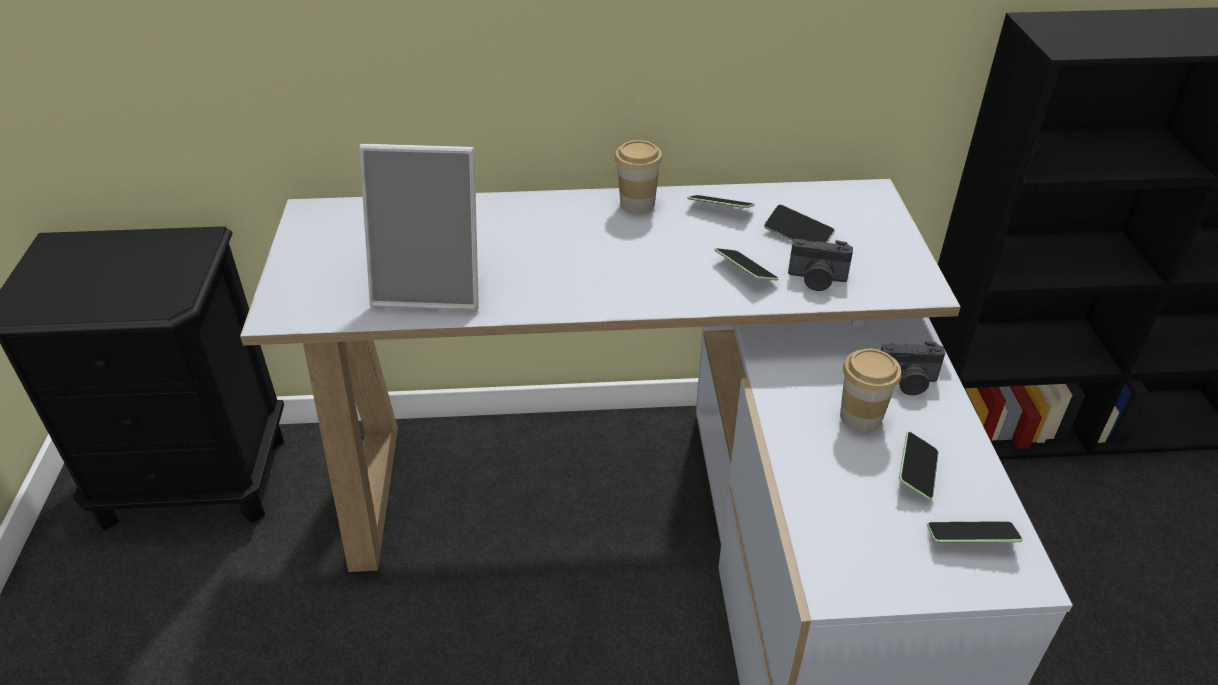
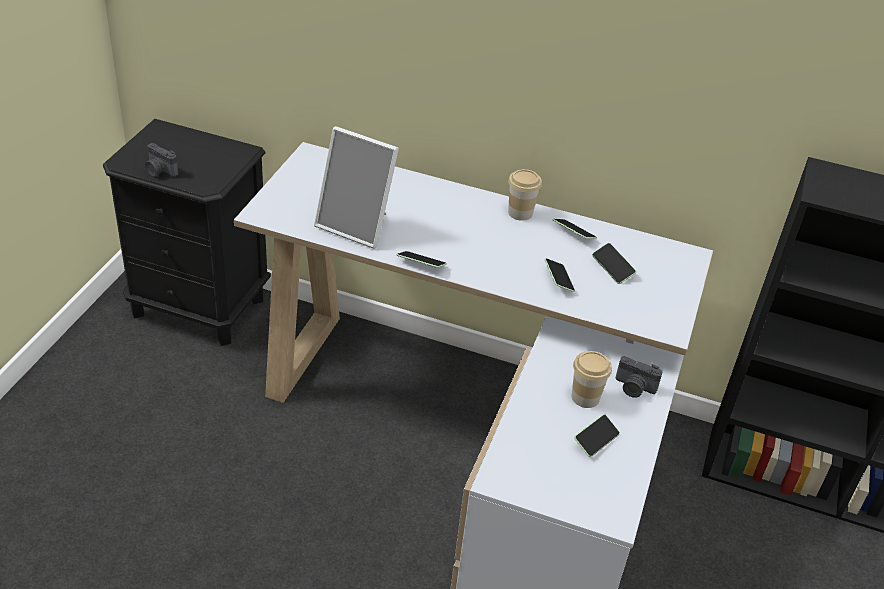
camera: 20 degrees right, 0 degrees up
(816, 280) = (602, 300): camera -> camera (159, 171)
(970, 540) = (598, 488): phone -> phone (421, 265)

